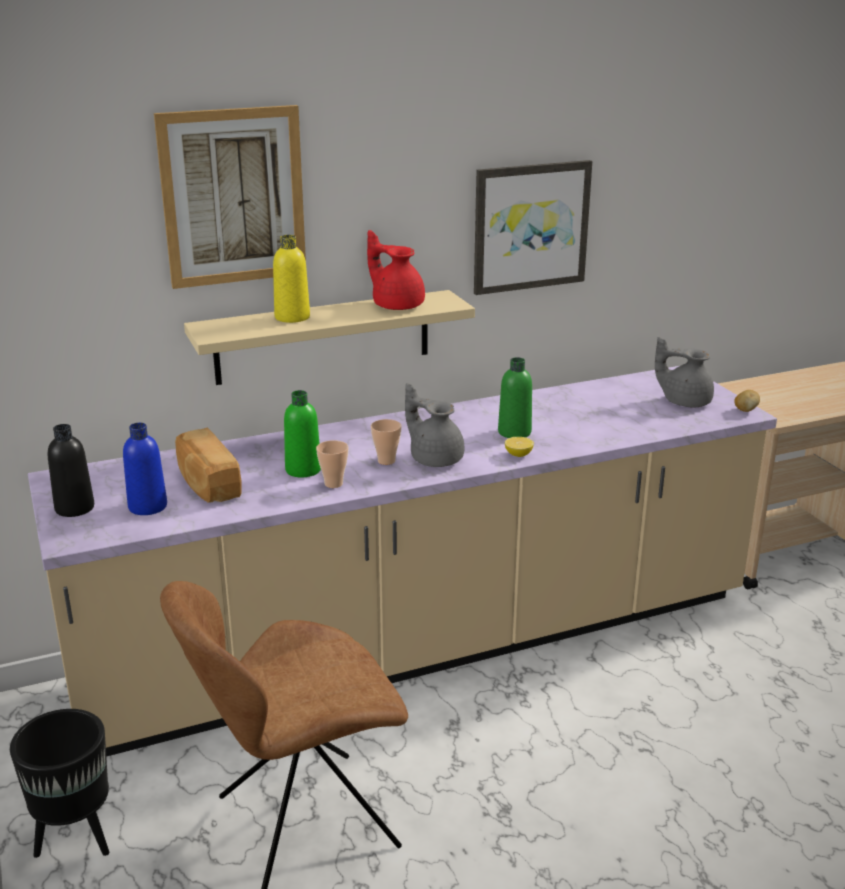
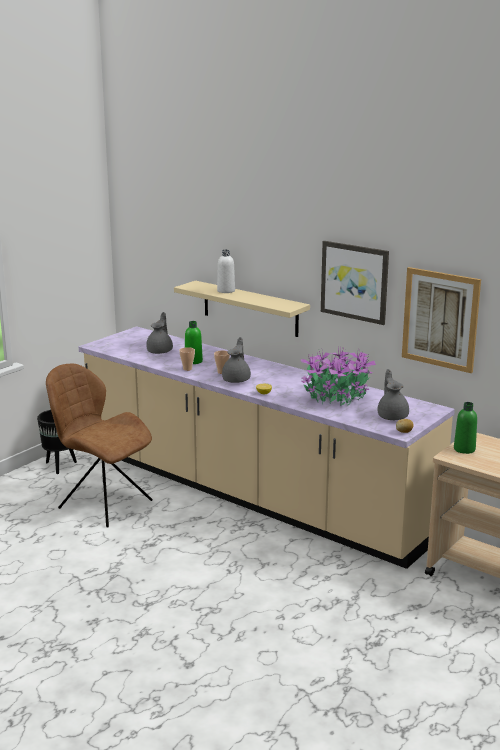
camera: 60 degrees right, 5 degrees down
(74, 508) = (117, 339): black bottle -> none
(148, 506) = (131, 348): blue bottle -> none
(207, 484) = (160, 351): bread -> grey teapot
(233, 197) = (216, 226): picture -> picture (440, 319)
(292, 317) = (226, 291): yellow bottle -> white bottle
(396, 305) = (270, 301): red teapot -> none
(514, 432) = (289, 388): green bottle -> green bottle (464, 449)
(587, 413) = (337, 398): none -> potted plant

